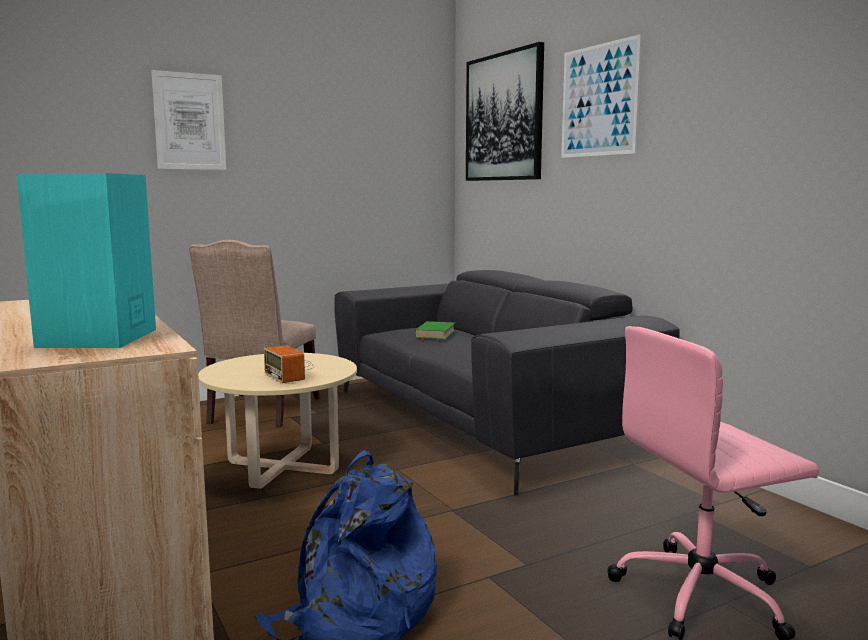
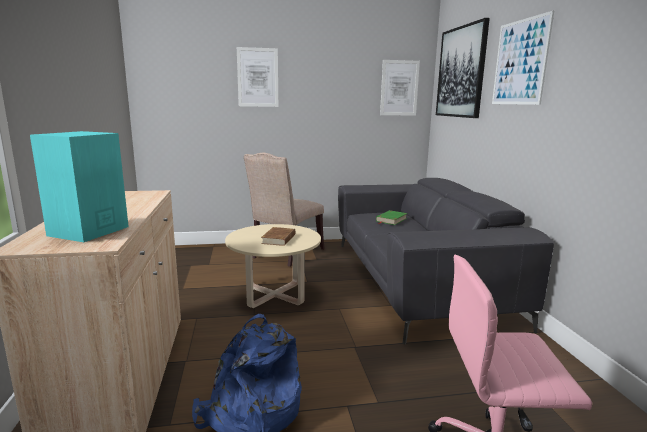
camera: 20 degrees right, 5 degrees up
(291, 370) = (279, 239): radio -> brown book
(409, 141) = (399, 88): none -> picture

